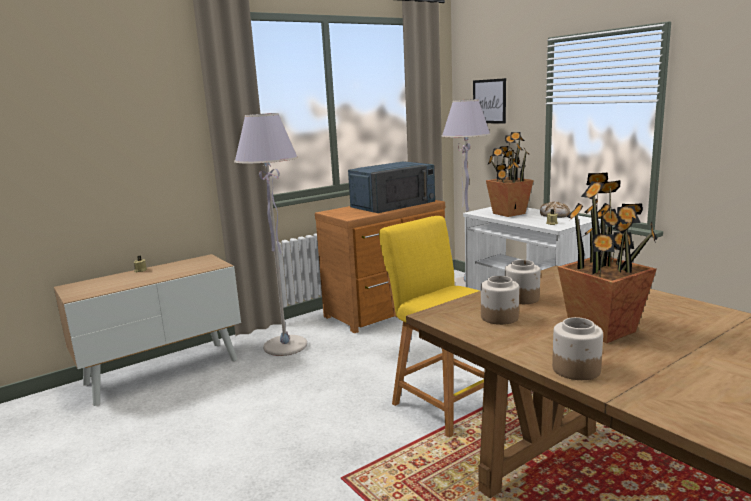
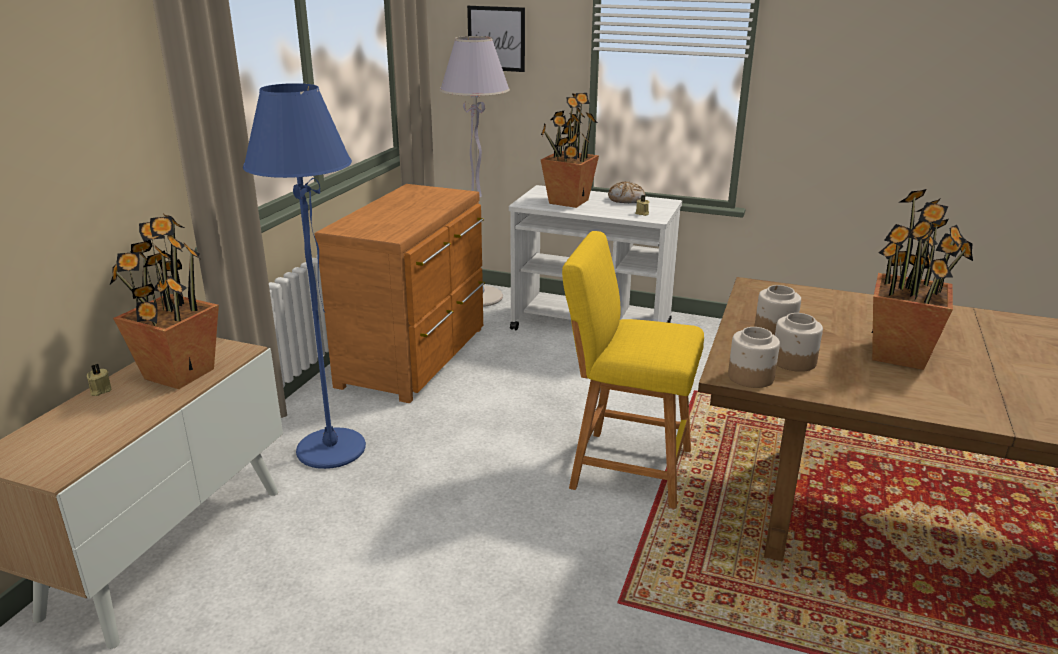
camera: 35 degrees left, 10 degrees up
(178, 269) = (178, 374): none -> potted plant
(285, 346) = (331, 449): grey floor lamp -> blue floor lamp
(393, 204) = (413, 203): blue microwave -> none
(575, 369) = (945, 407): jar -> jar (750, 377)

